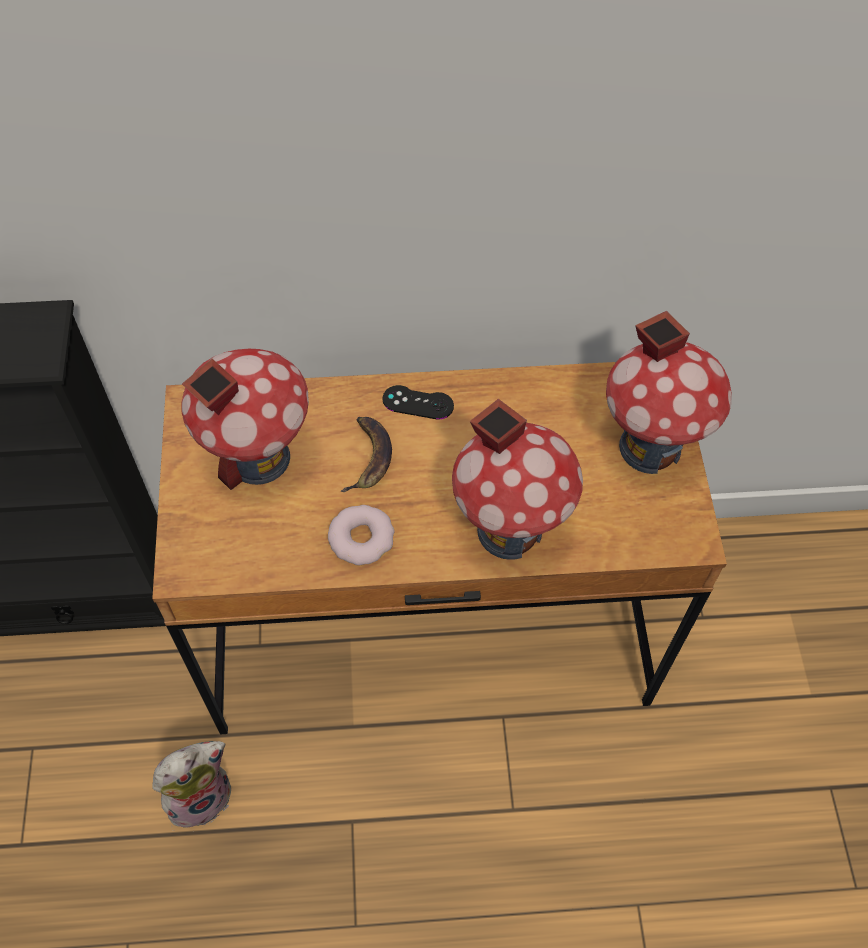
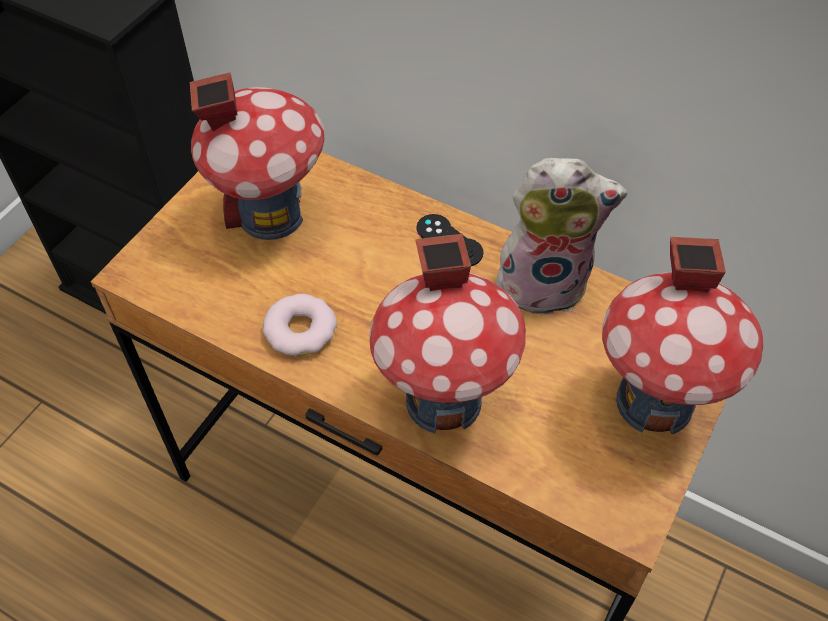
camera: 35 degrees right, 5 degrees down
(200, 794) = (129, 518): plush toy -> plush toy (544, 283)
(367, 456) = (365, 263): banana -> none

